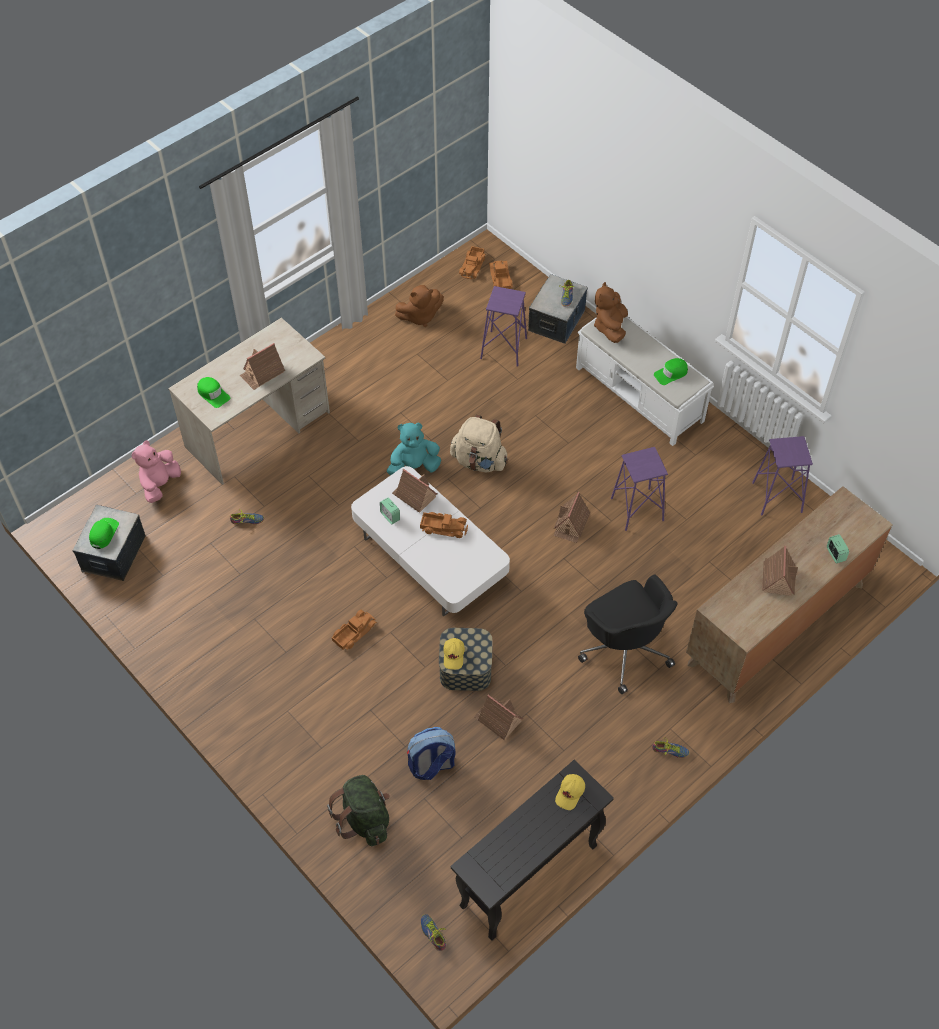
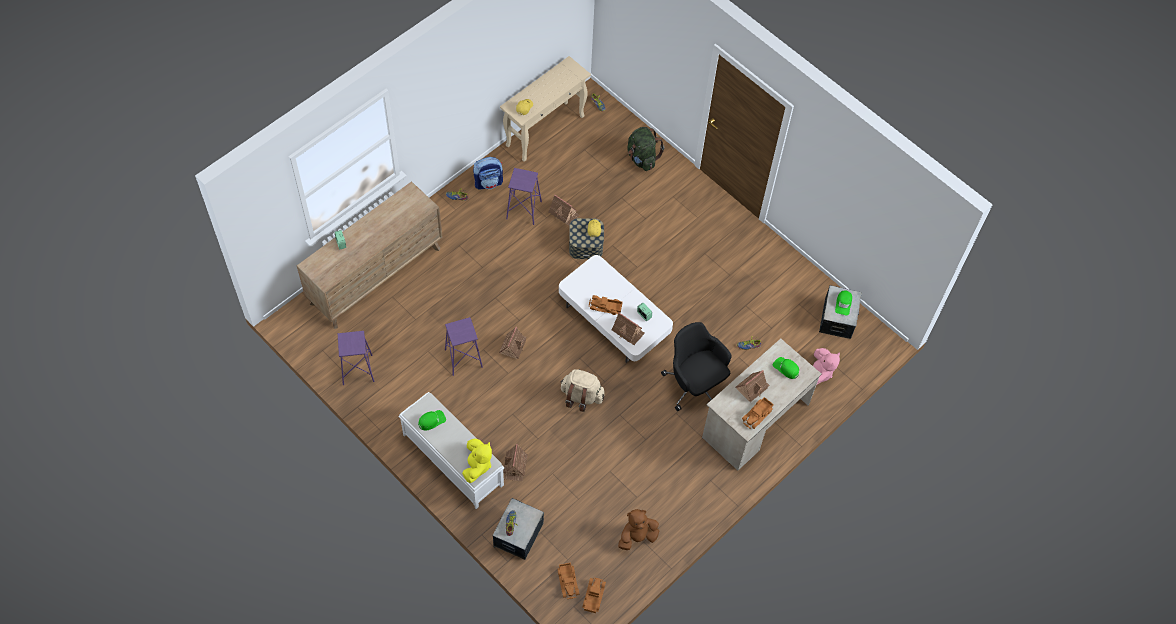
camera: 175 degrees right, 5 degrees up
(353, 632) = (661, 266): toy truck -> toy truck (757, 415)
(414, 466) = (631, 391): turquoise plush toy -> none
(431, 765) = (604, 187): backpack -> backpack (488, 182)
(503, 348) = (564, 504): purple stool -> purple stool (524, 210)
(528, 877) = (545, 130): black console table -> beige console table
(610, 327) = (477, 465): brown plush toy -> yellow plush toy
(624, 648) = (480, 258): black office chair -> black office chair (694, 385)
(778, 577) = (382, 227): toy house -> toy house (515, 466)

